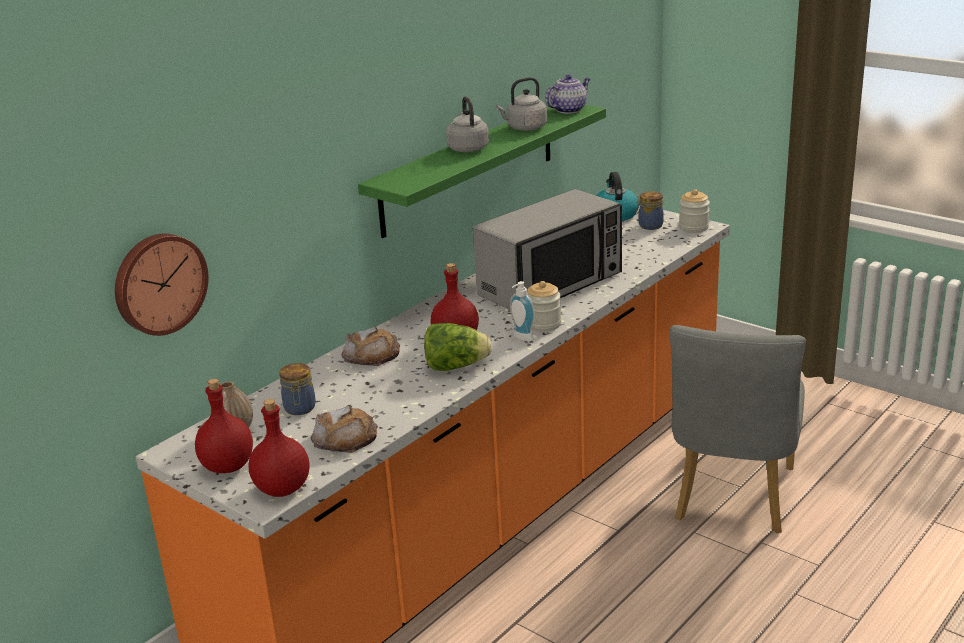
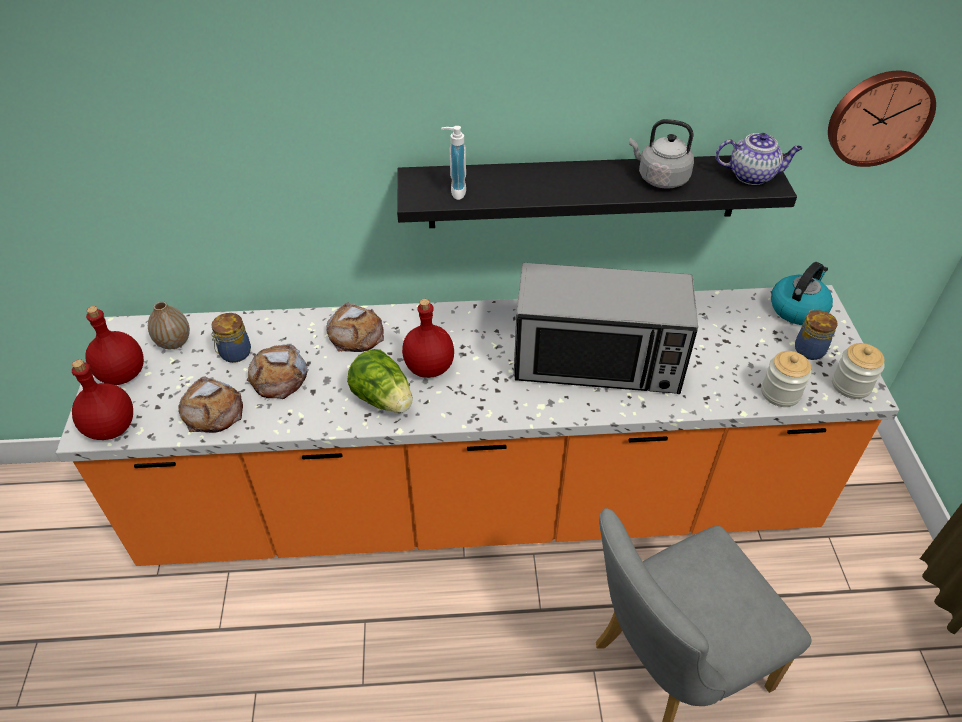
camera: 45 degrees right, 20 degrees up
(159, 283) = (125, 192): wall clock -> wall clock (878, 117)
(359, 398) = (278, 376): none -> bread
(467, 148) = (559, 176): grey kettle -> none
(469, 167) = (584, 191): green shelf -> black shelf
(521, 338) = (475, 408): soap dispenser -> soap dispenser (455, 191)
(543, 324) = (516, 406): jar -> jar (780, 393)

